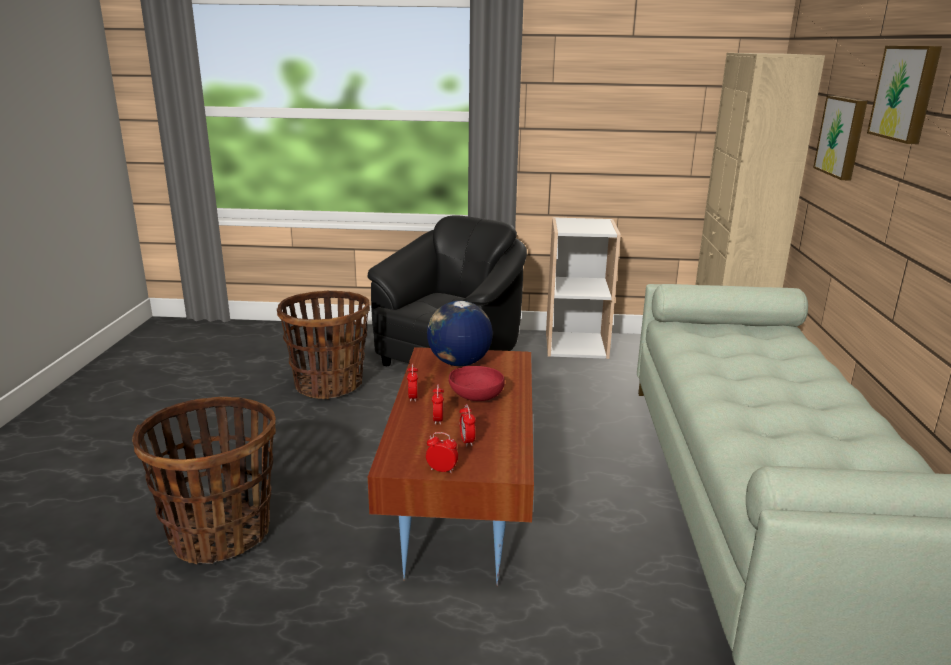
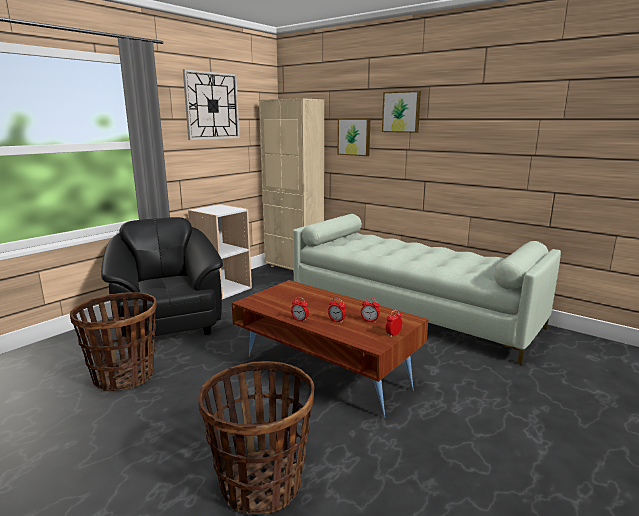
camera: 55 degrees left, 5 degrees down
(459, 363) = (275, 298): globe -> none
(475, 397) = (323, 306): red bowl -> none
(627, 63) = (212, 106): none -> wall clock

